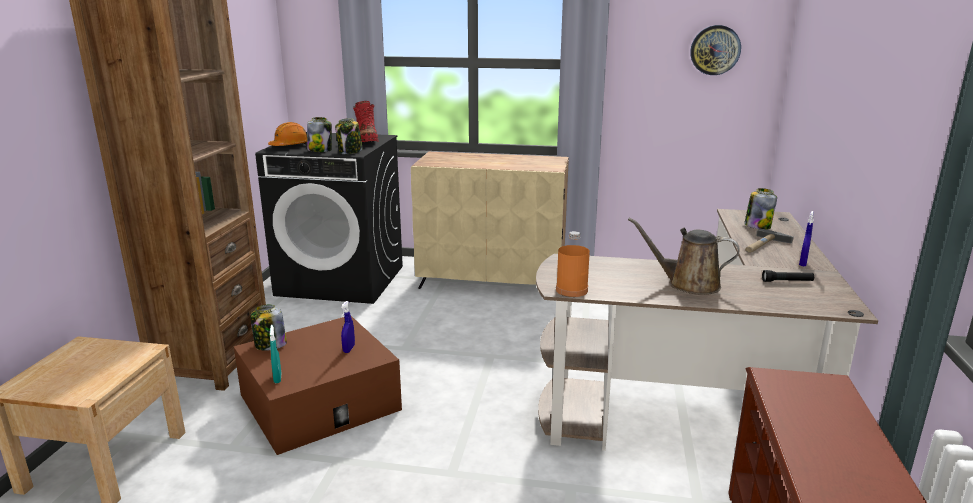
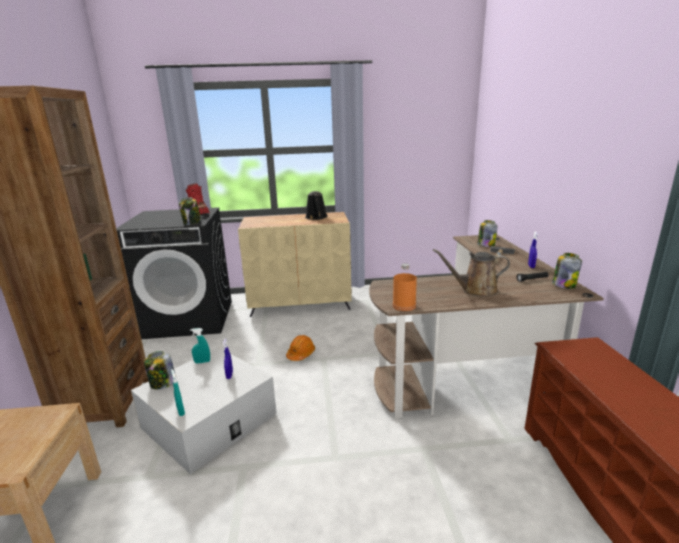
camera: 15 degrees left, 0 degrees up
(290, 146) = (140, 222): orange hard hat -> orange hard hat (301, 354)
(320, 150) = (167, 223): jar -> jar (563, 285)
(320, 402) = (209, 420): brown storage box -> white storage box
(324, 329) = (202, 362): none -> turquoise spray bottle
(523, 161) = (316, 217): none -> black watering can
(715, 50) = (431, 134): wall clock -> none

